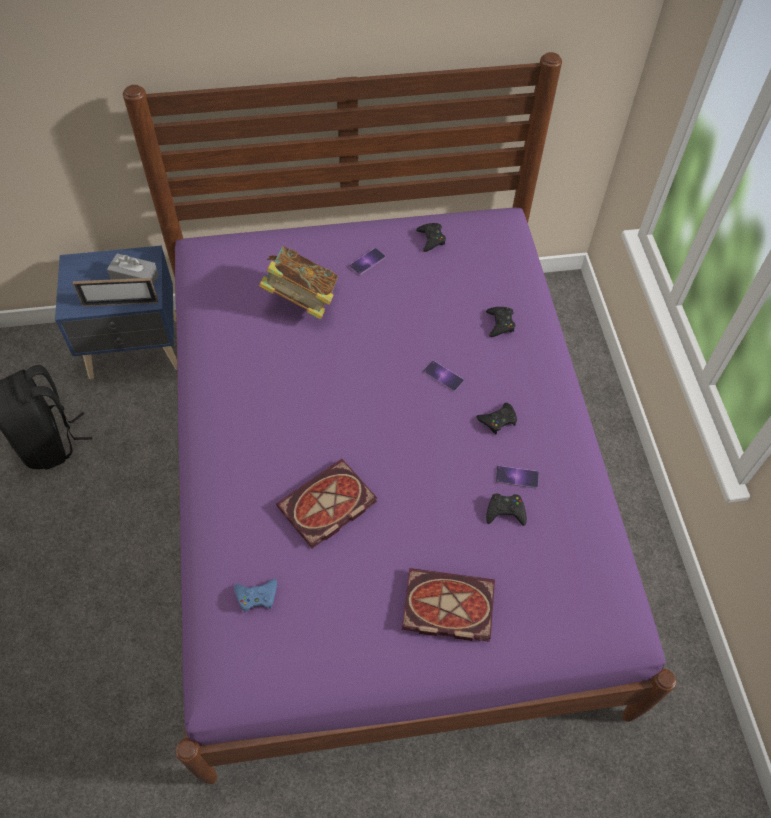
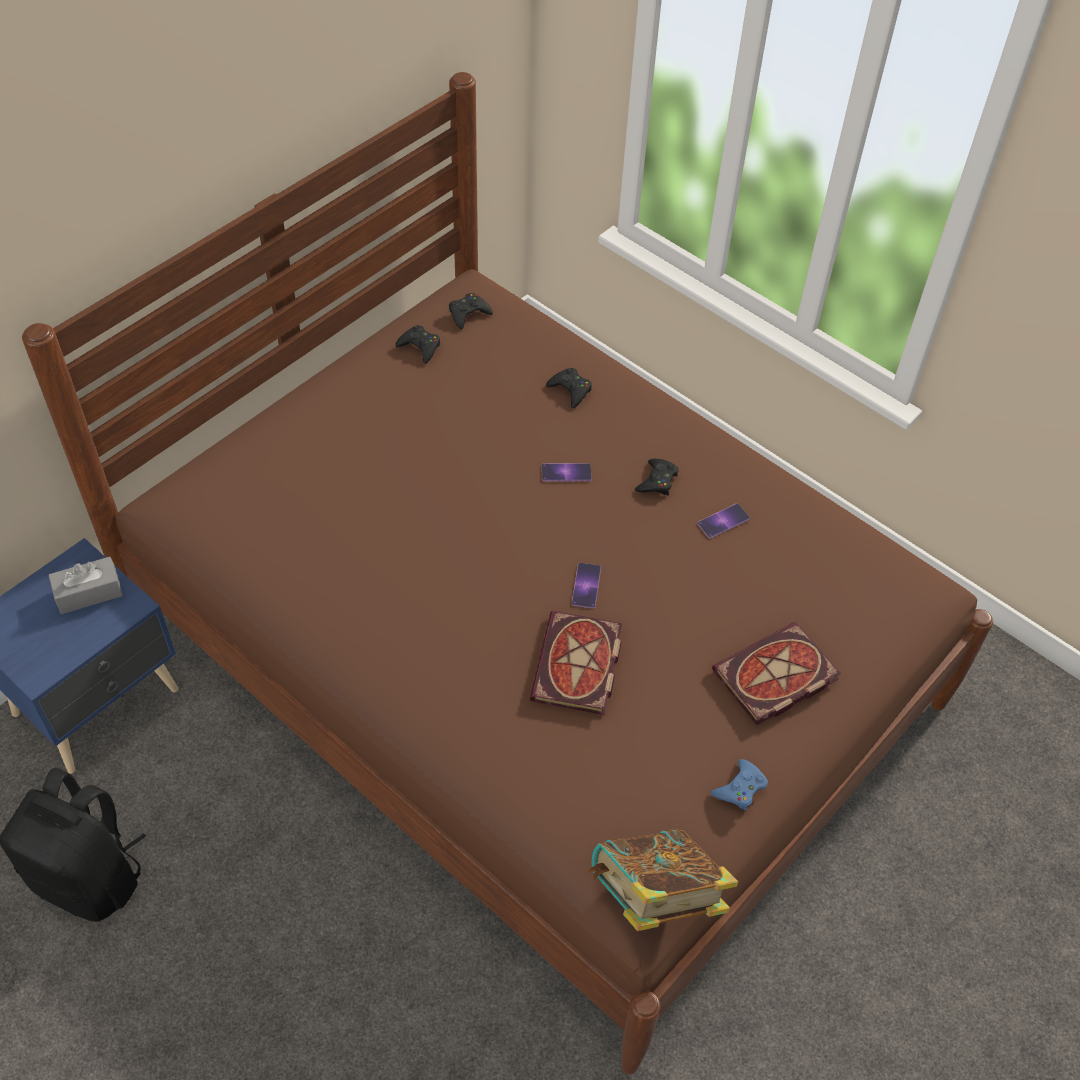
camera: 40 degrees left, 5 degrees down
(120, 303) = (100, 631): picture frame -> none
(257, 596) = (596, 797): blue game controller -> blue game controller (740, 788)
(301, 300) = (345, 487): book -> book (655, 898)
(367, 261) = (376, 407): phone -> phone (586, 585)
(382, 493) = (535, 664): purple bed -> brown bed
(505, 511) = (743, 558): black game controller -> black game controller (468, 314)

